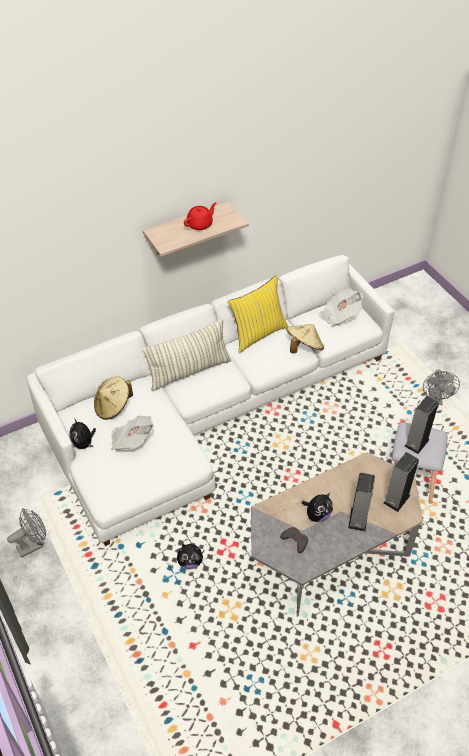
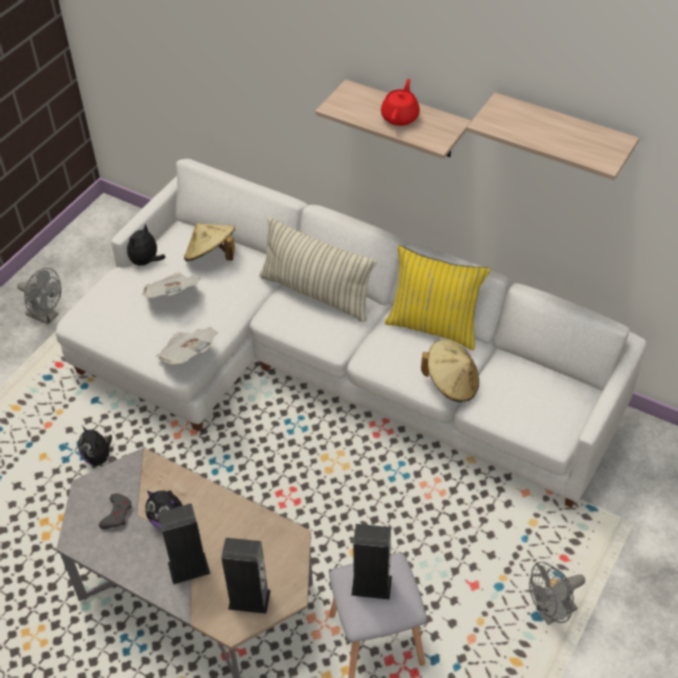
camera: 60 degrees right, 0 degrees up
(200, 224) = (400, 117): red teapot -> red teapot turned 90 degrees counterclockwise
(281, 175) = (561, 136): none -> shelf
(339, 315) = (543, 394): newspaper -> newspaper (188, 355)

